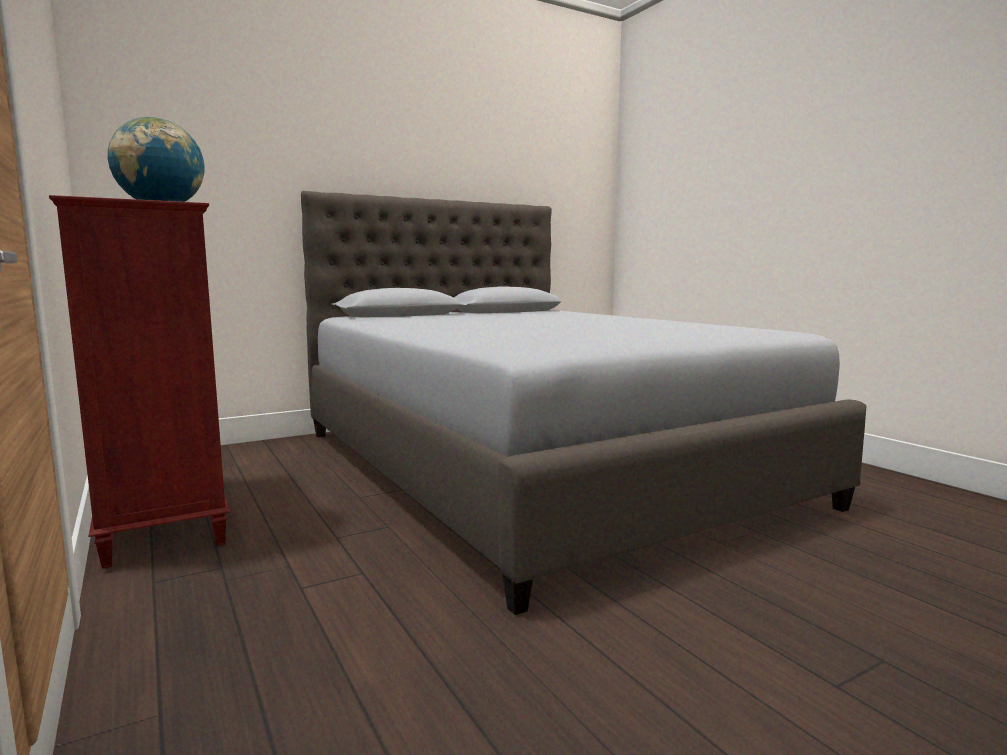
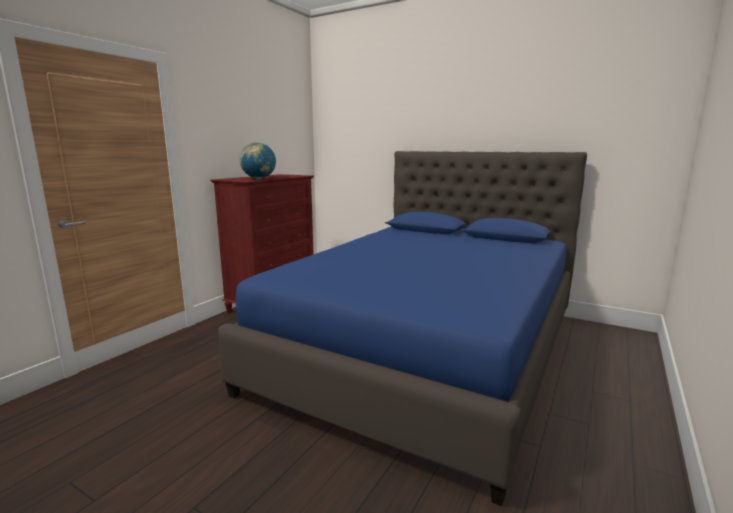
camera: 60 degrees right, 5 degrees up
(533, 465) = (427, 349): grey bed -> blue bed

